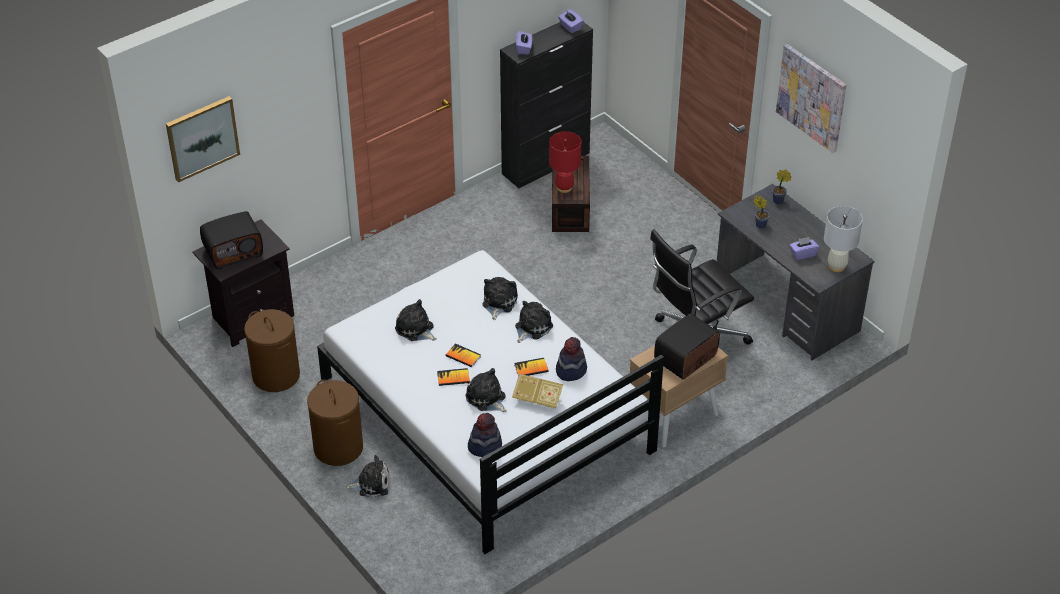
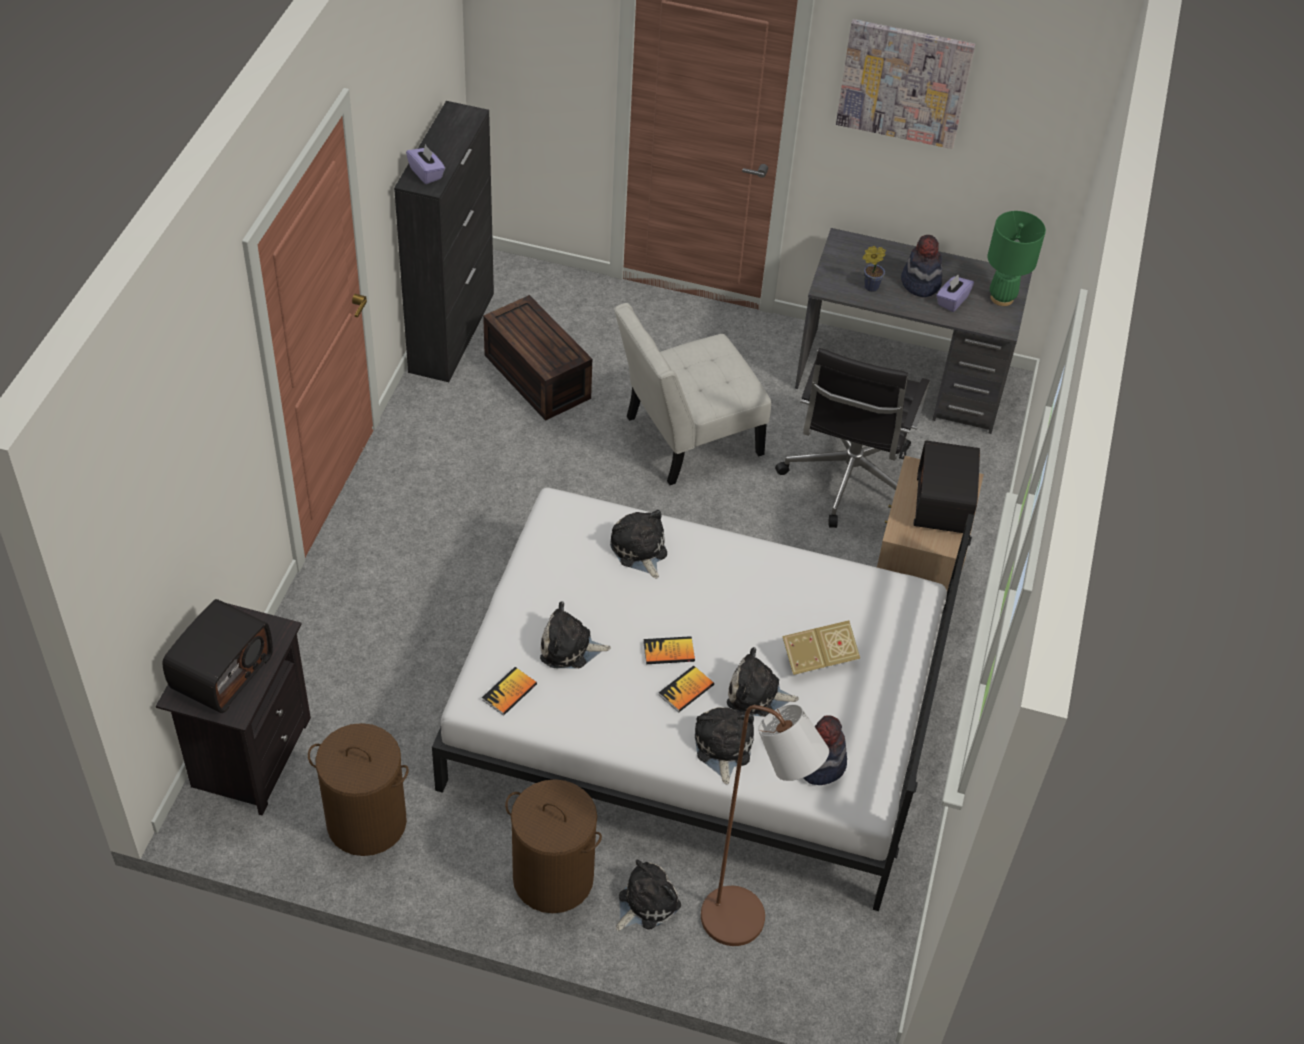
camera: 40 degrees left, 5 degrees up
(202, 138) = (139, 516): picture -> none
(409, 520) = (743, 924): none -> brown floor lamp
(531, 368) = (768, 620): book -> book (509, 692)
(532, 327) = (714, 563): plush toy -> plush toy (722, 748)
(564, 187) = (540, 352): red table lamp -> none
(570, 27) = (457, 119): purple tissue box -> none
(570, 370) = (817, 595): hat -> hat (920, 283)
(622, 277) = (686, 438): none -> white chair
(779, 201) = (861, 246): potted plant -> none
(837, 266) = (1002, 298): white table lamp -> green table lamp

